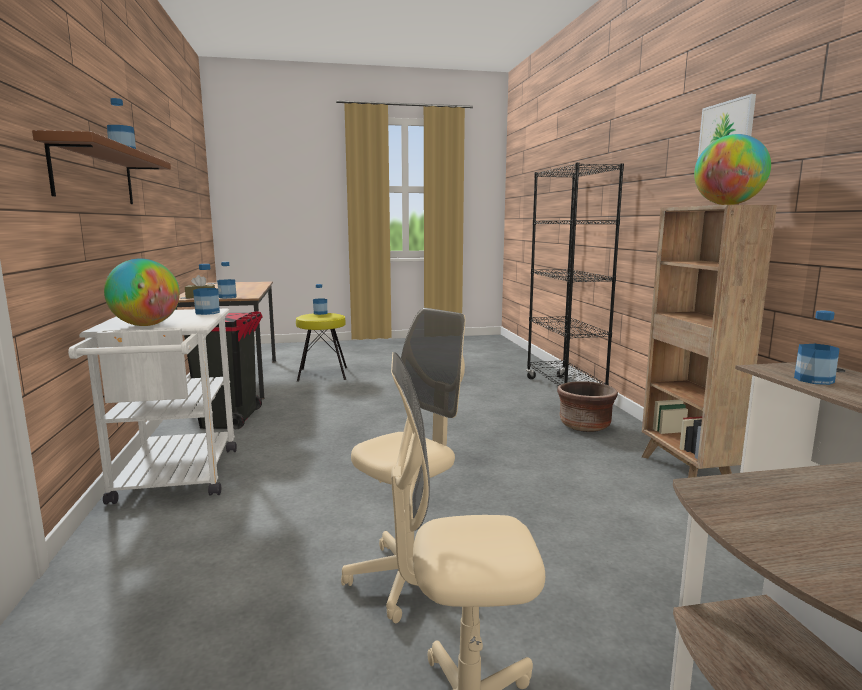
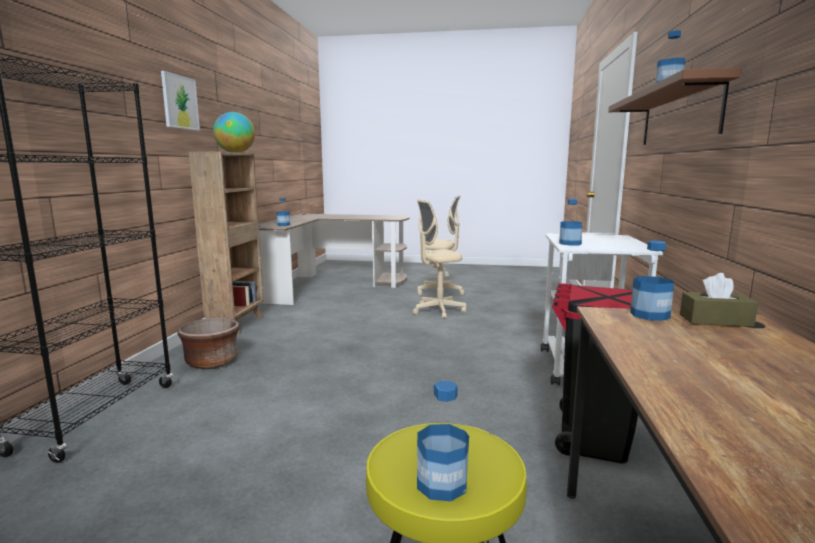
camera: 160 degrees left, 0 degrees up
(146, 325) = (594, 236): globe -> none

